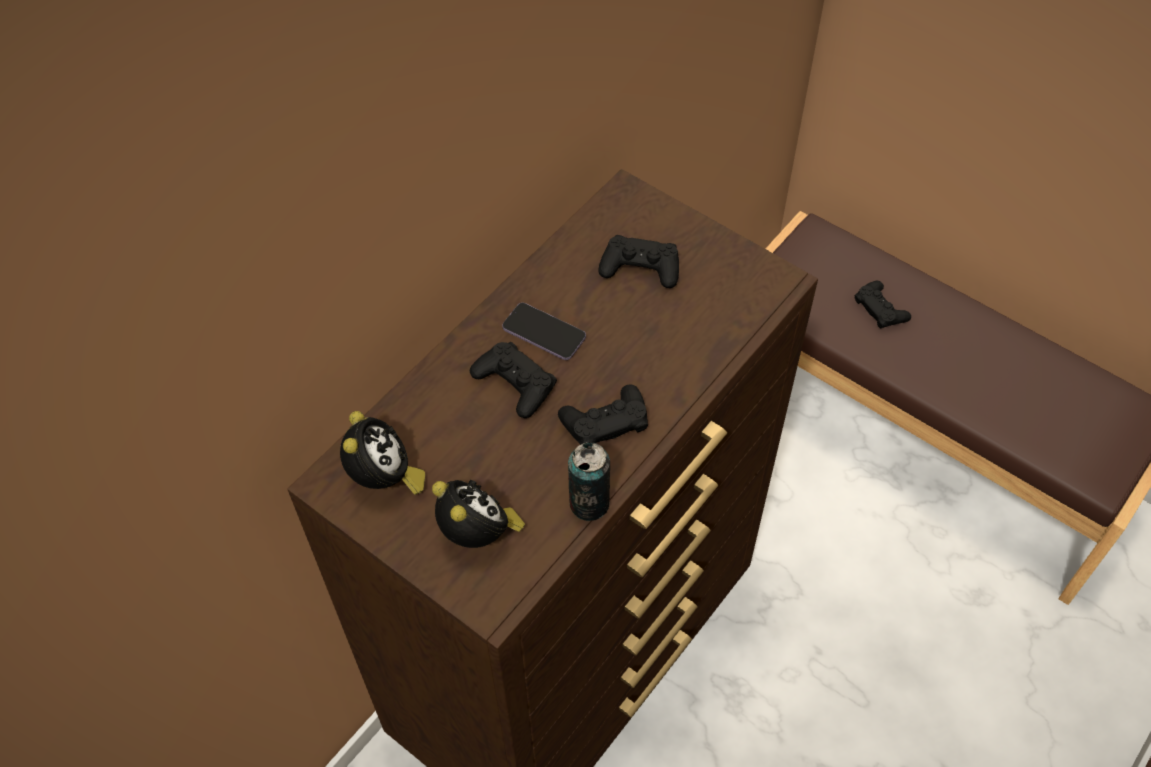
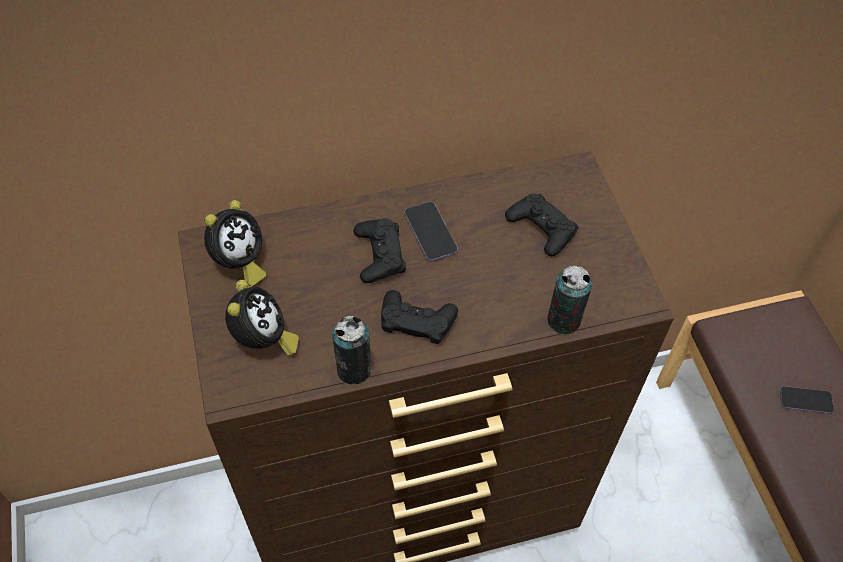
camera: 35 degrees right, 0 degrees up
(732, 338) = (563, 320): none -> can
(880, 309) = (805, 401): black game controller -> phone

